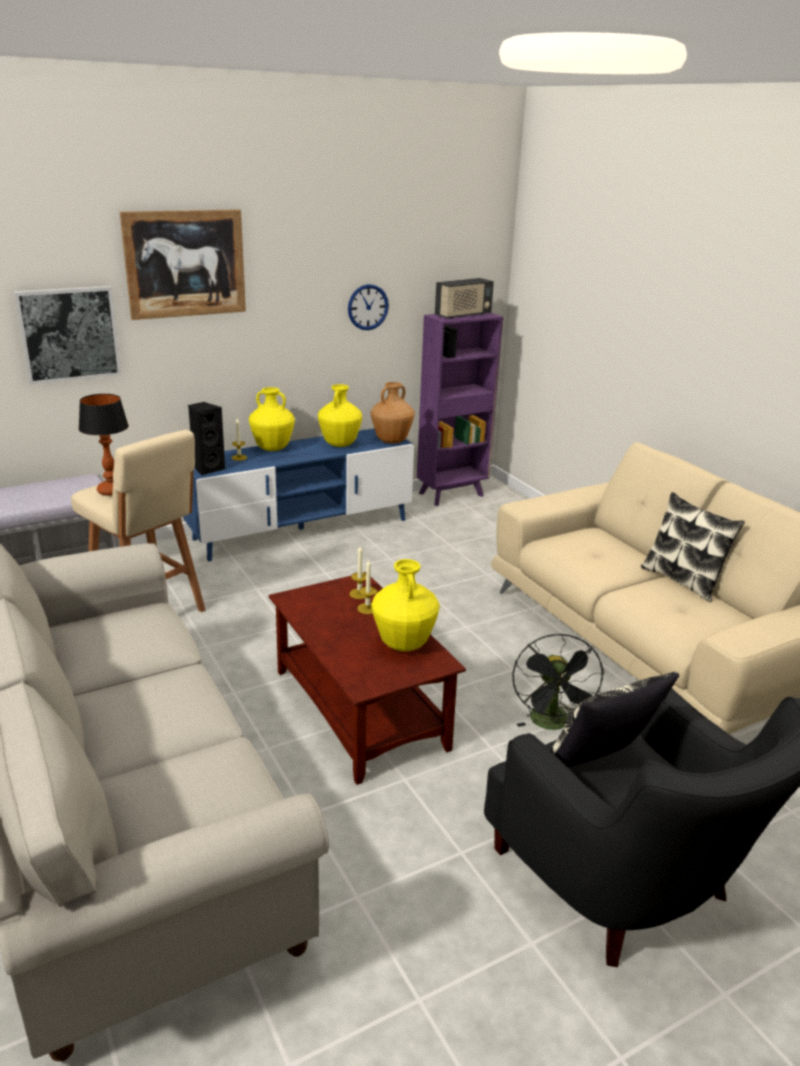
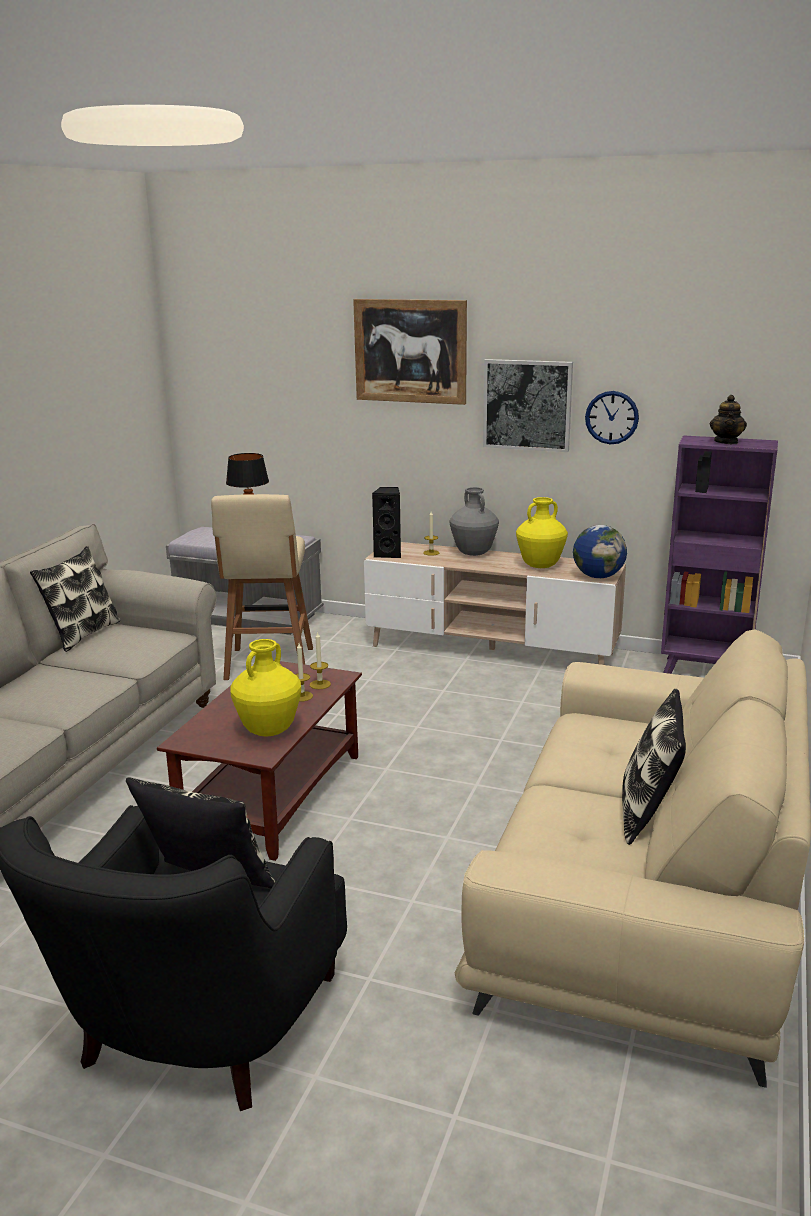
camera: 50 degrees right, 5 degrees down
(56, 648) = (82, 634): none -> pillow
(69, 334) = (306, 405): picture -> picture (527, 405)
(272, 448) = (473, 553): yellow vase -> grey vase
(302, 529) = (491, 649): blue tv stand -> beige tv stand
(392, 441) = (598, 576): brown vase -> globe
(463, 315) = (726, 442): radio -> teapot
(552, 724) = (388, 894): black fan -> none

